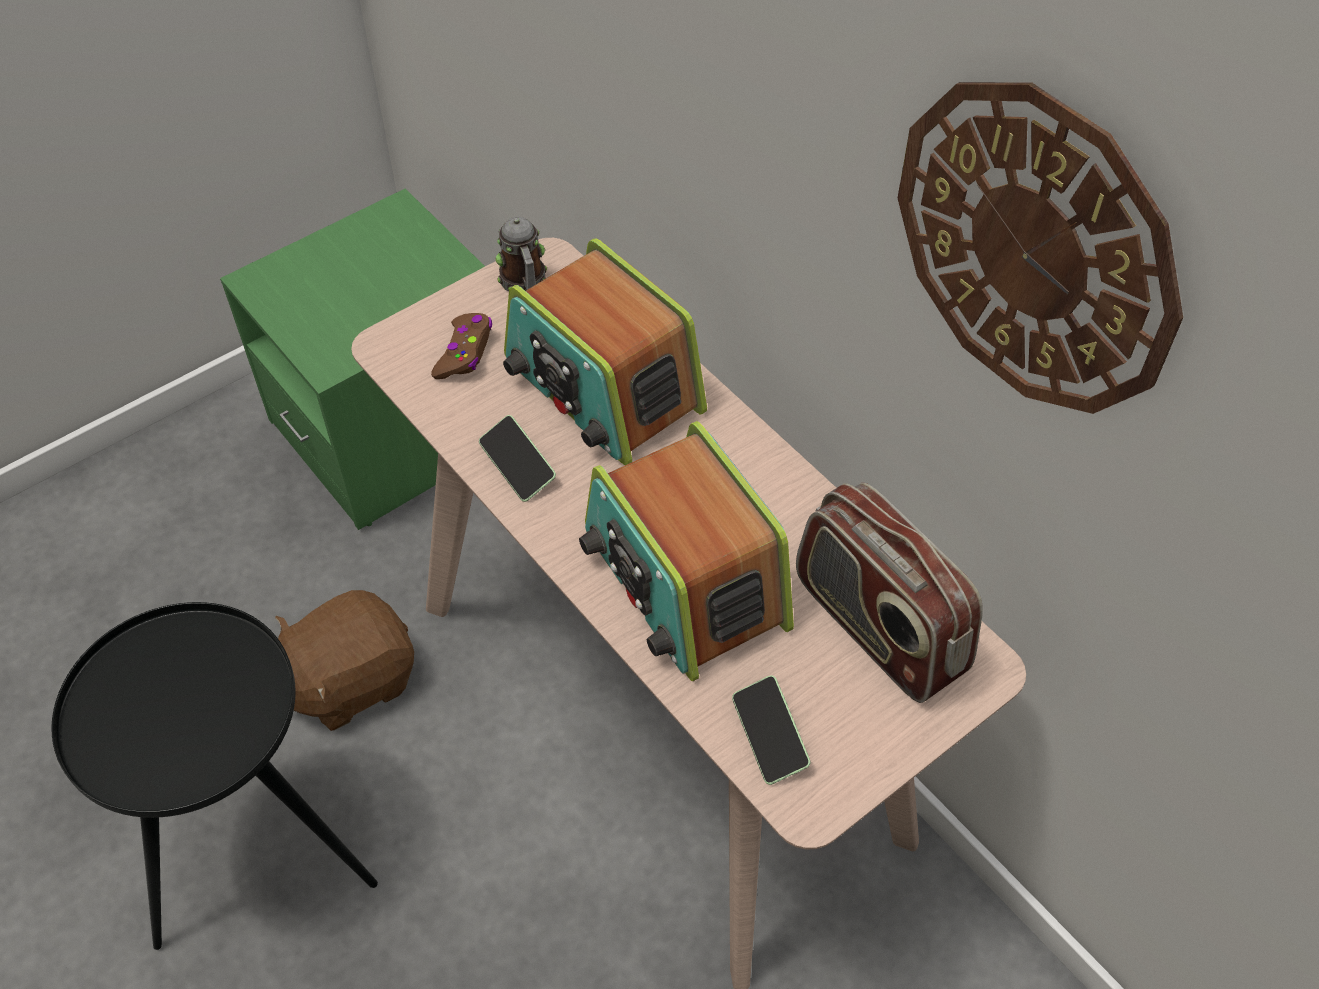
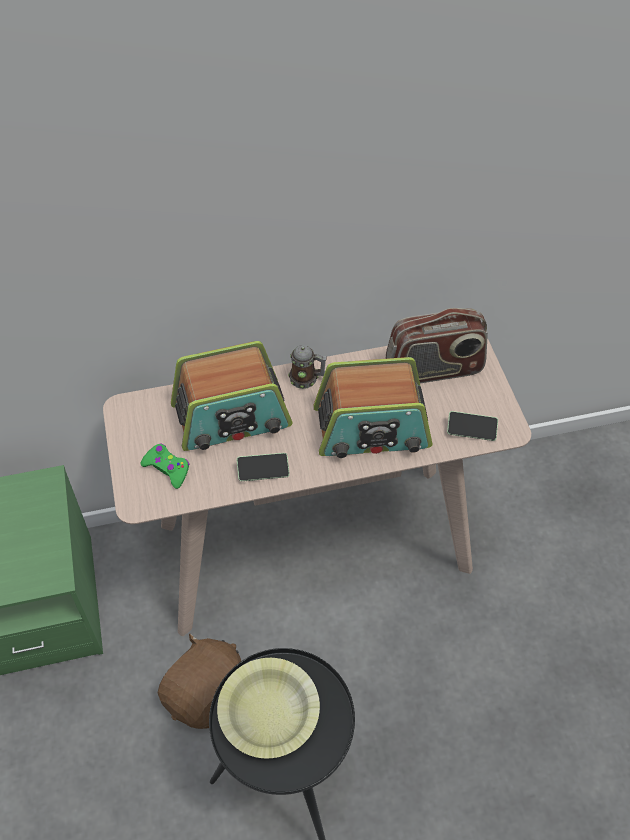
camera: 65 degrees left, 0 degrees up
(181, 687) = (269, 713): none -> yellow bowl
(350, 680) = (206, 693): brown plush toy -> brown plush toy turned 135 degrees counterclockwise
(464, 352) = (167, 468): brown game controller -> green game controller
(524, 284) = (134, 424): mug -> mug (307, 379)
(1034, 249) = (431, 164): wall clock -> none

